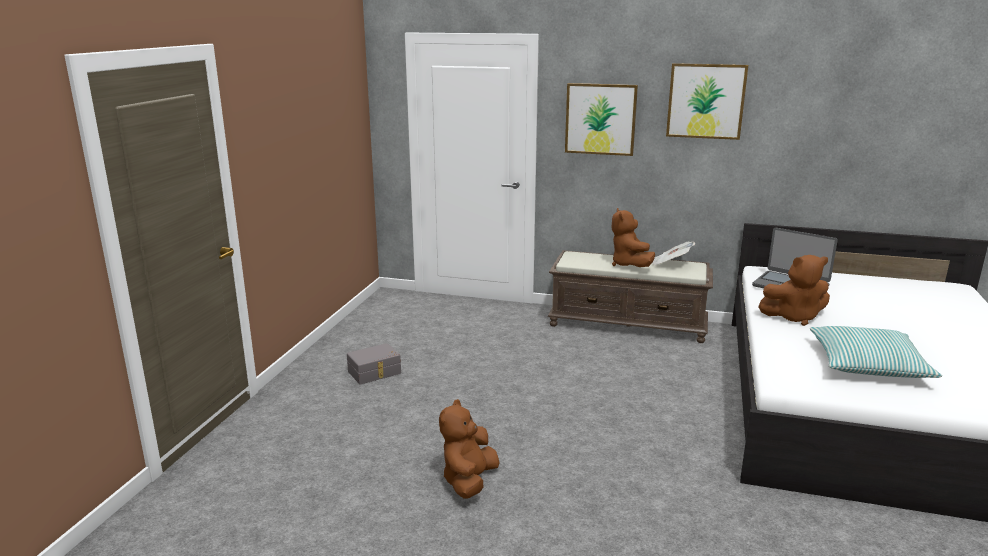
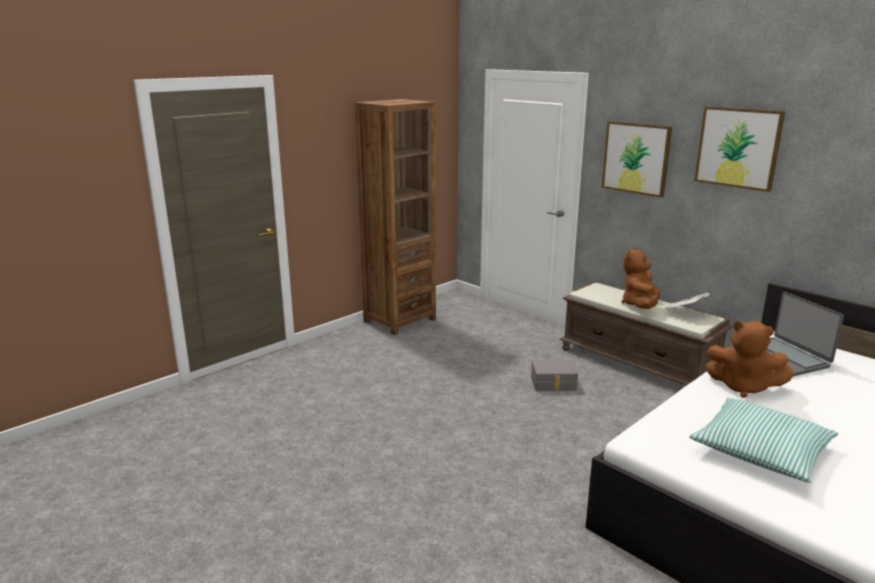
camera: 30 degrees right, 0 degrees up
(355, 334) = (399, 320): none -> brown bookcase
(375, 373) = (384, 351): grey storage box -> grey storage box (553, 384)
(469, 481) = (364, 448): brown plush toy -> none

